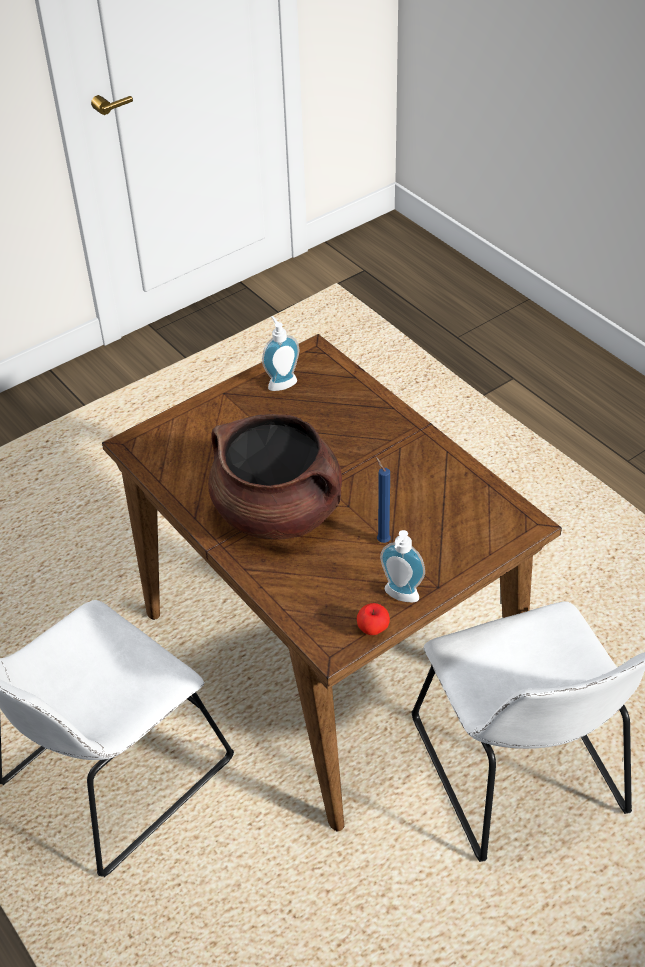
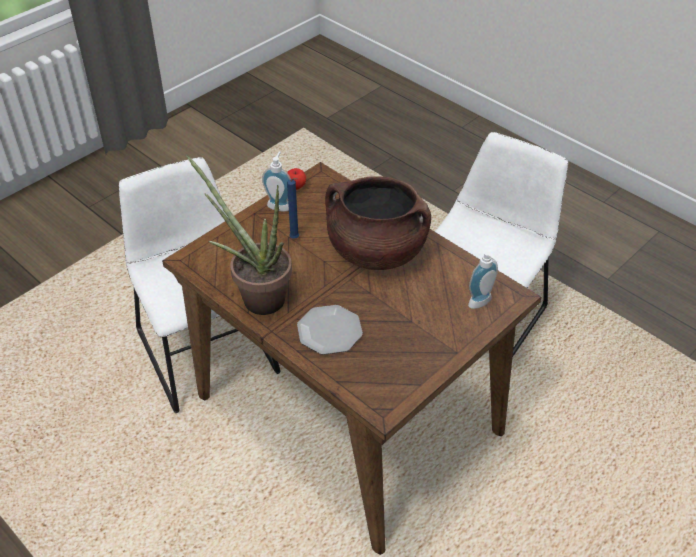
camera: 170 degrees right, 0 degrees up
(281, 382) = (407, 368): soap dispenser -> soap dispenser (482, 303)
(354, 423) = (330, 332): none -> plate
(437, 468) = (256, 296): none -> potted plant

